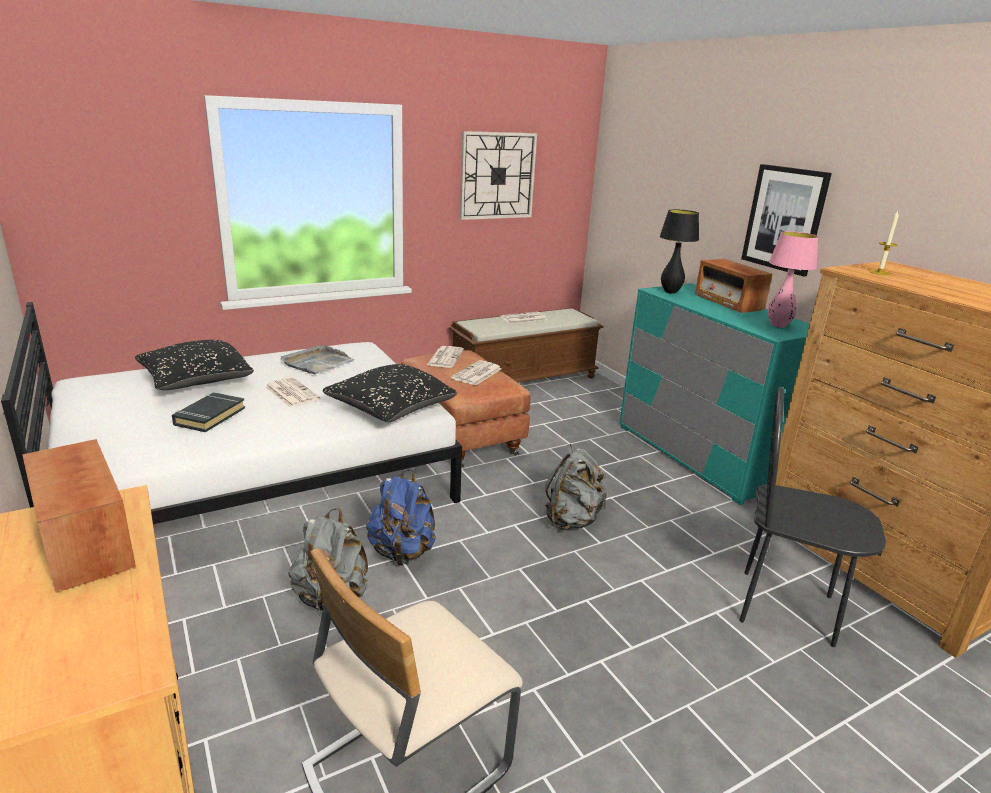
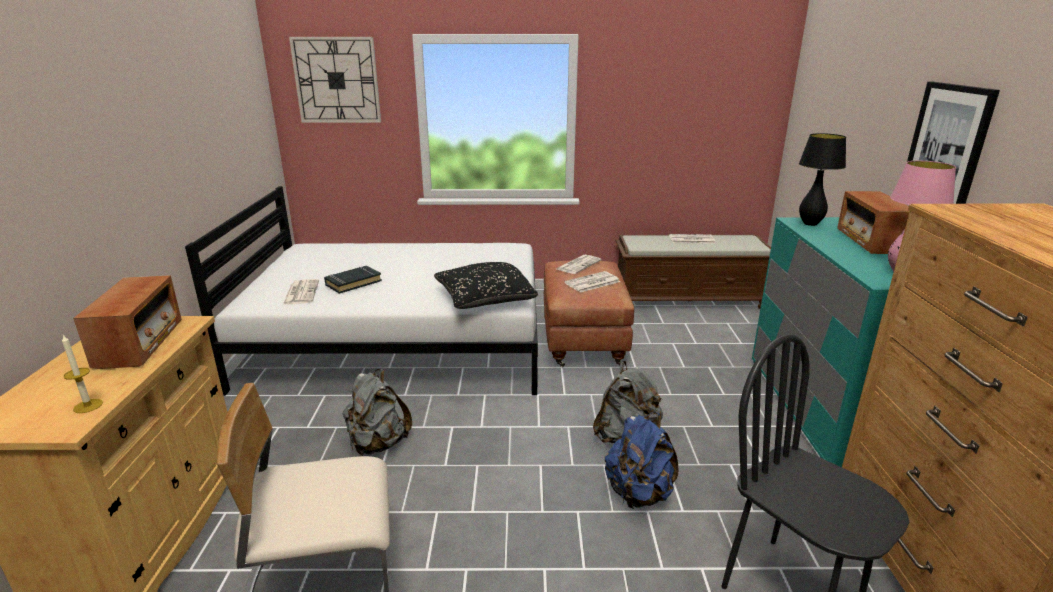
camera: 30 degrees right, 0 degrees up
(196, 381) = (371, 256): black pillow -> none
(291, 393) = (424, 275): newspaper -> newspaper (301, 292)
(317, 363) = (467, 255): grey tray -> none
(402, 552) = (457, 423): blue backpack -> blue backpack (638, 494)
(497, 176) = (675, 98): wall clock -> wall clock (337, 80)
(879, 273) = (988, 215): candle -> candle (88, 406)

